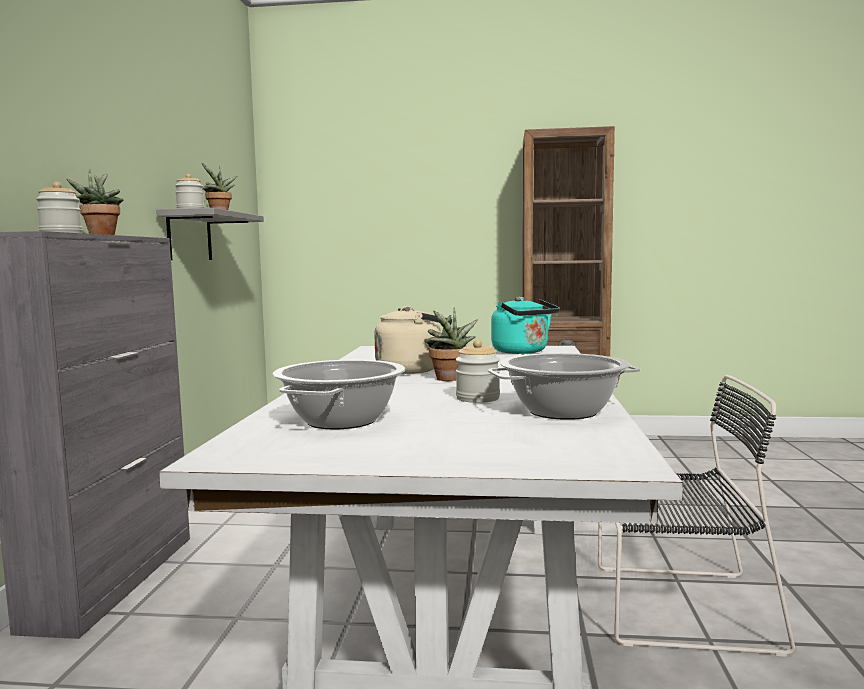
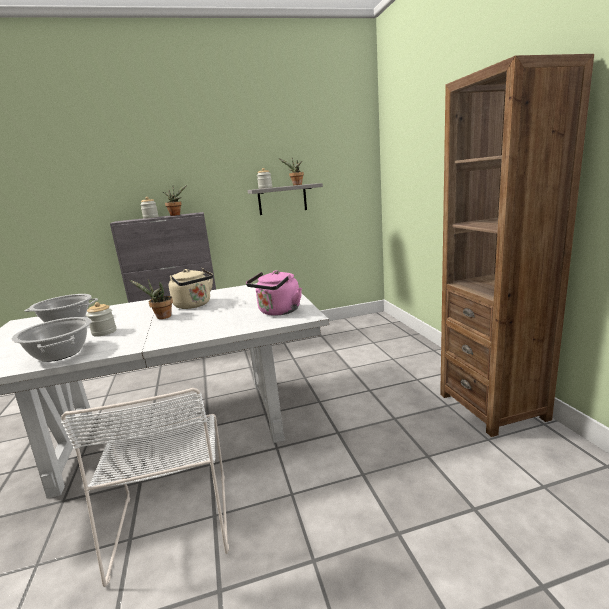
camera: 70 degrees right, 10 degrees up
(523, 352) = (278, 312): turquoise kettle -> pink kettle
(676, 606) = (173, 518): black chair -> white chair

